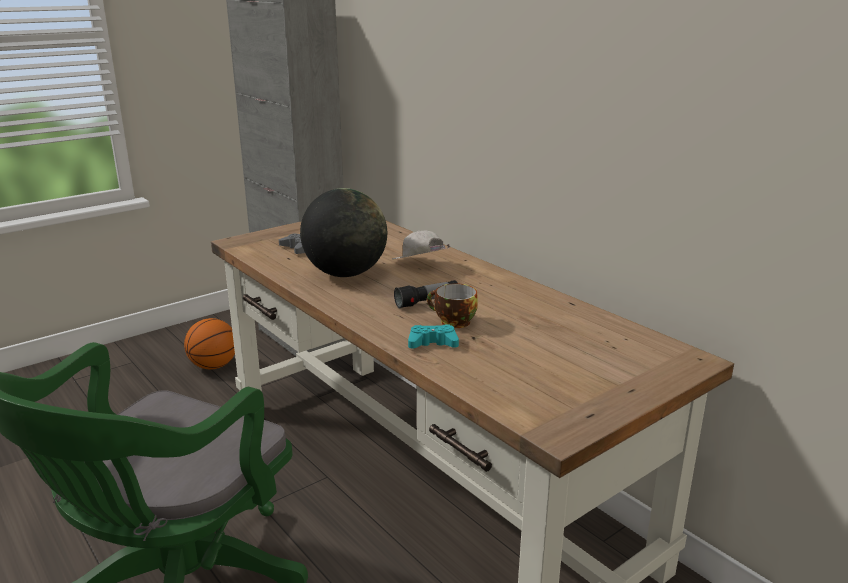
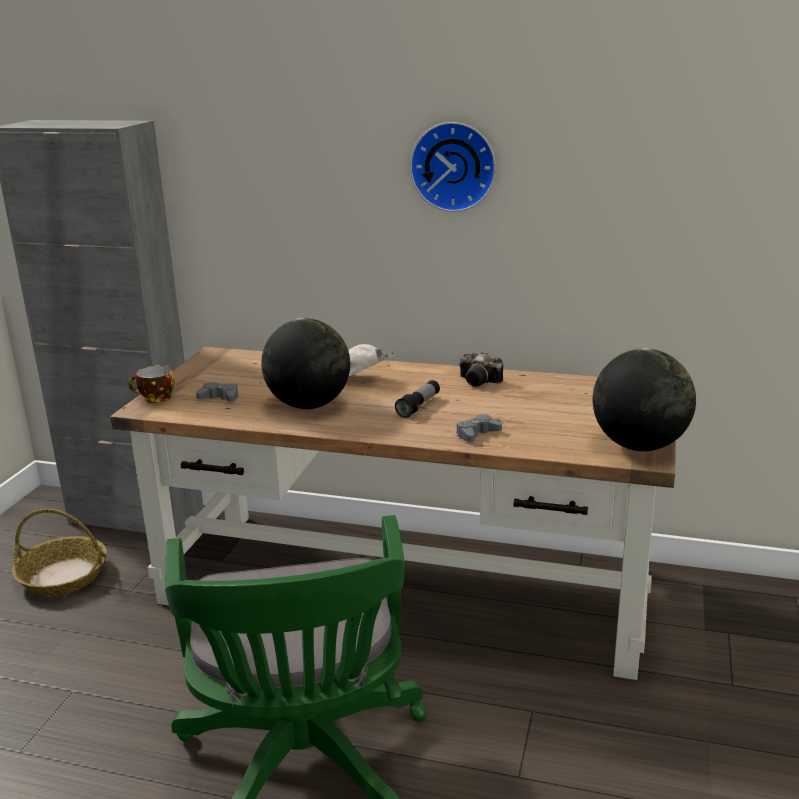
camera: 35 degrees left, 0 degrees up
(213, 366) = (64, 576): basketball -> basket
(432, 343) = (477, 434): turquoise game controller -> grey game controller
(452, 322) = (464, 414): cup -> cup (155, 399)
(520, 297) = (481, 381): none -> camera
(540, 58) = (454, 166): none -> wall clock
(571, 415) = (639, 446): none -> globe

